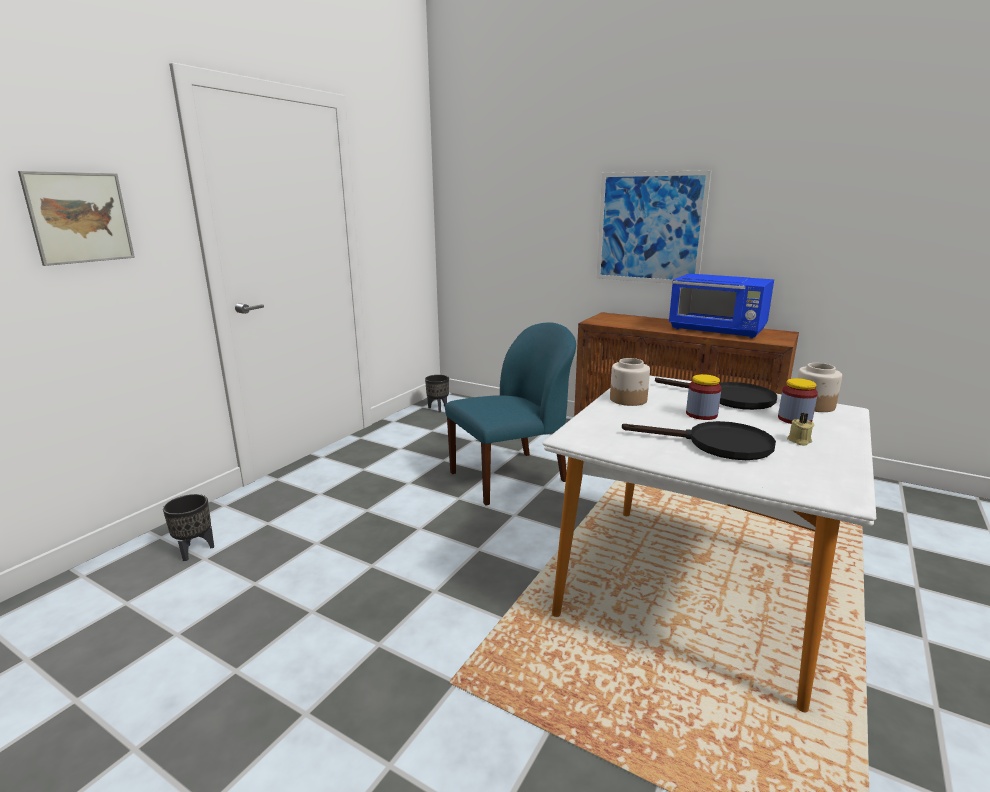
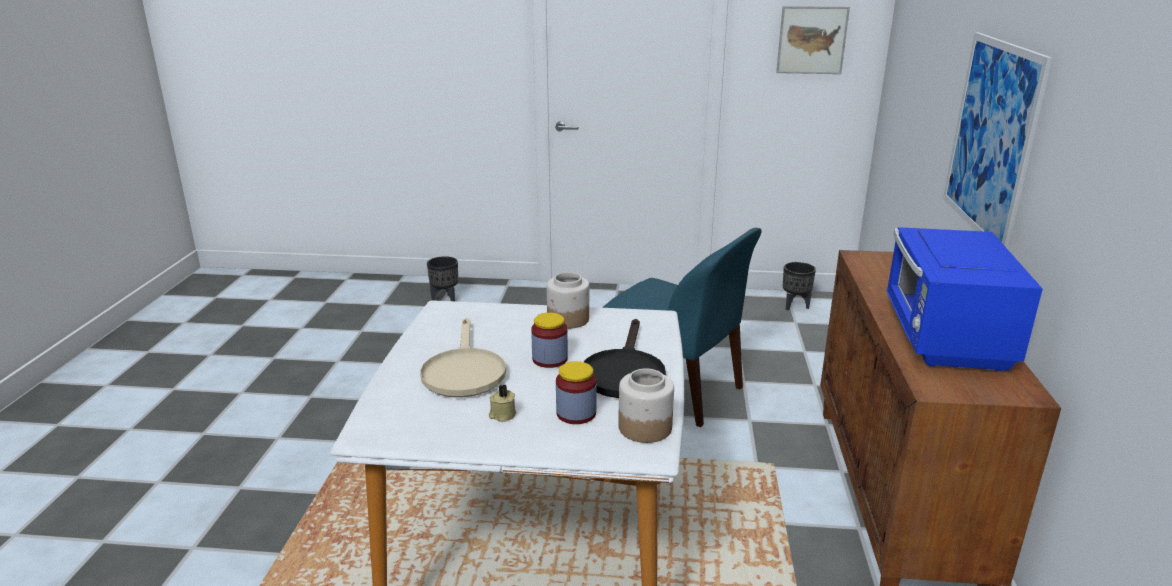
camera: 65 degrees right, 5 degrees up
(80, 218) = (443, 38): picture -> picture (812, 40)
(717, 444) = (463, 371): black frying pan -> beige frying pan

